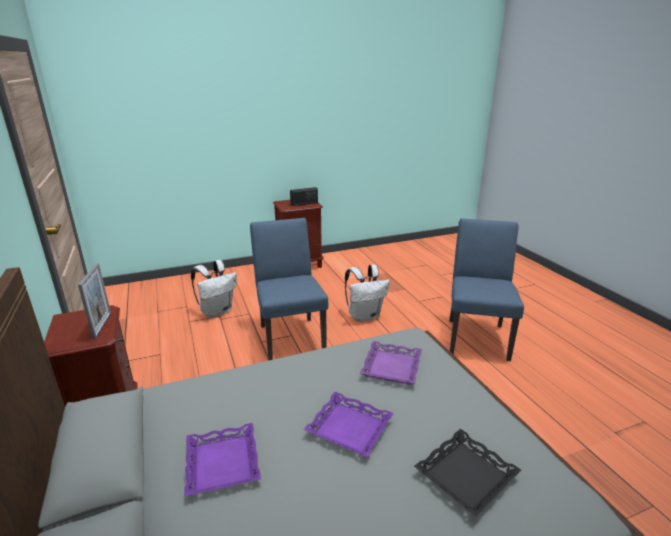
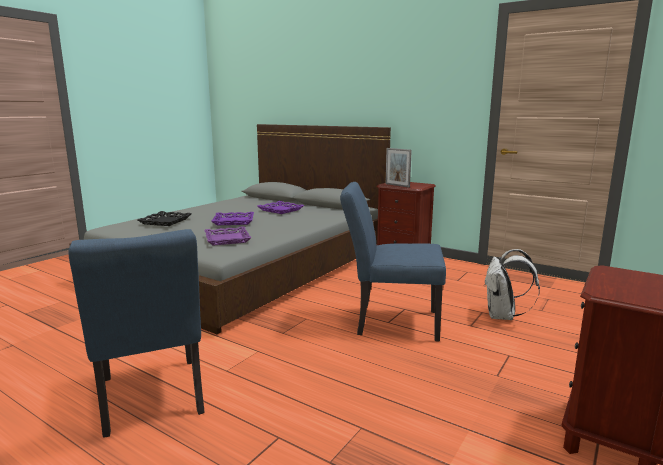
camera: 145 degrees right, 10 degrees down
(290, 334) = (390, 322): blue chair -> blue chair turned 150 degrees clockwise
(304, 203) = (626, 288): radio -> none
(364, 316) = (340, 371): white backpack -> none

